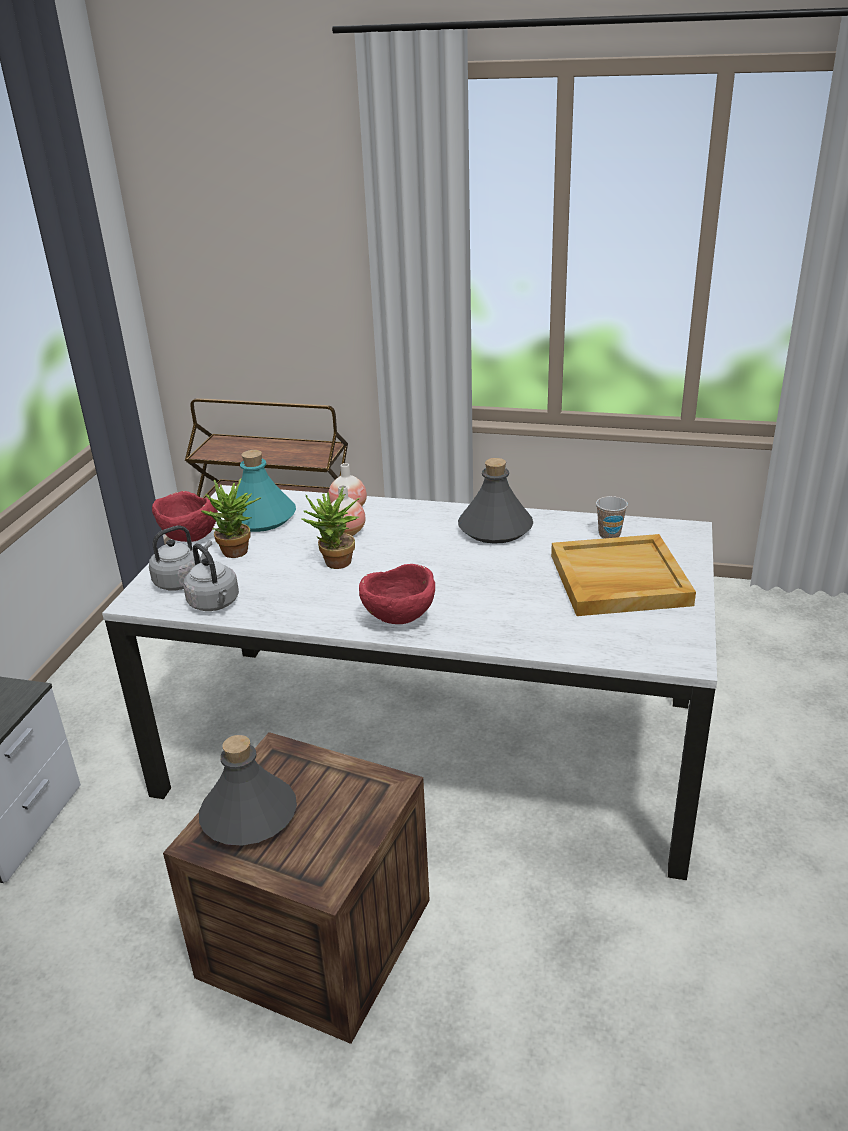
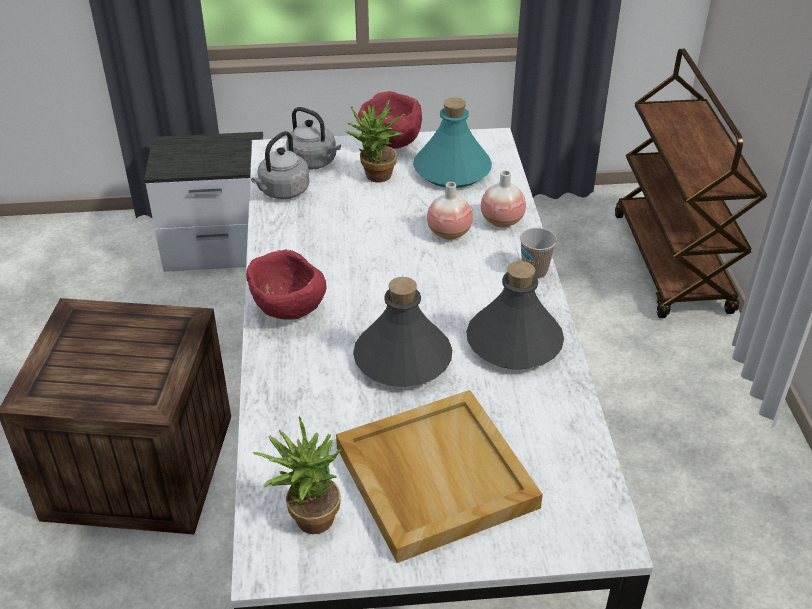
camera: 70 degrees right, 10 degrees up
(248, 816) = (104, 329): grey bottle -> grey bottle (402, 359)
(335, 565) = (379, 242): potted plant -> potted plant (306, 518)
(609, 535) = (551, 452): cup -> cup (534, 271)

